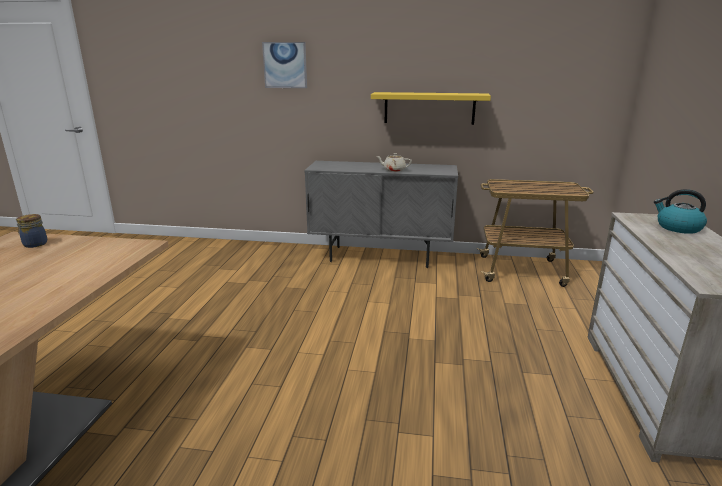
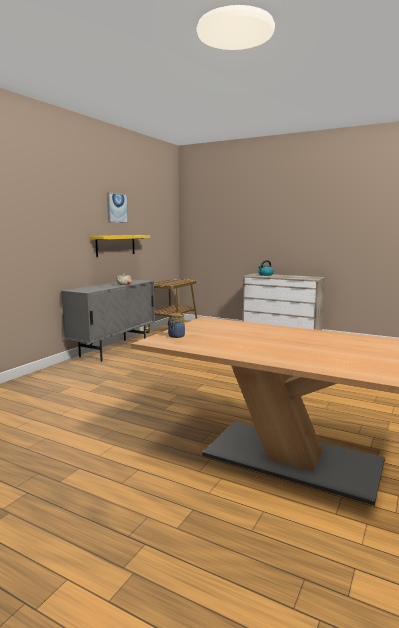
camera: 70 degrees left, 10 degrees down
(285, 65) = (36, 216): picture -> picture (117, 208)

